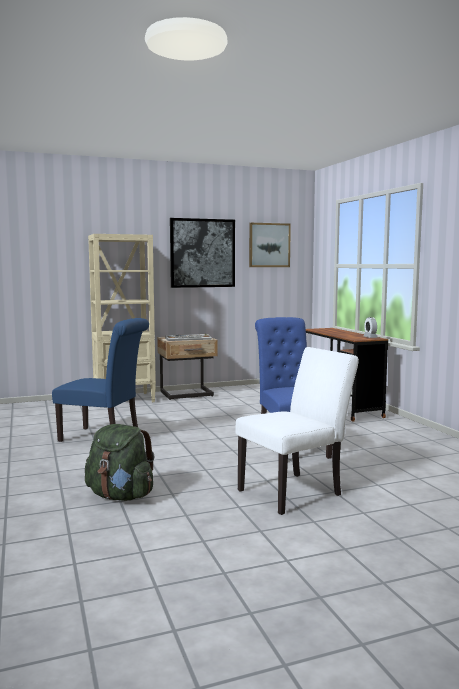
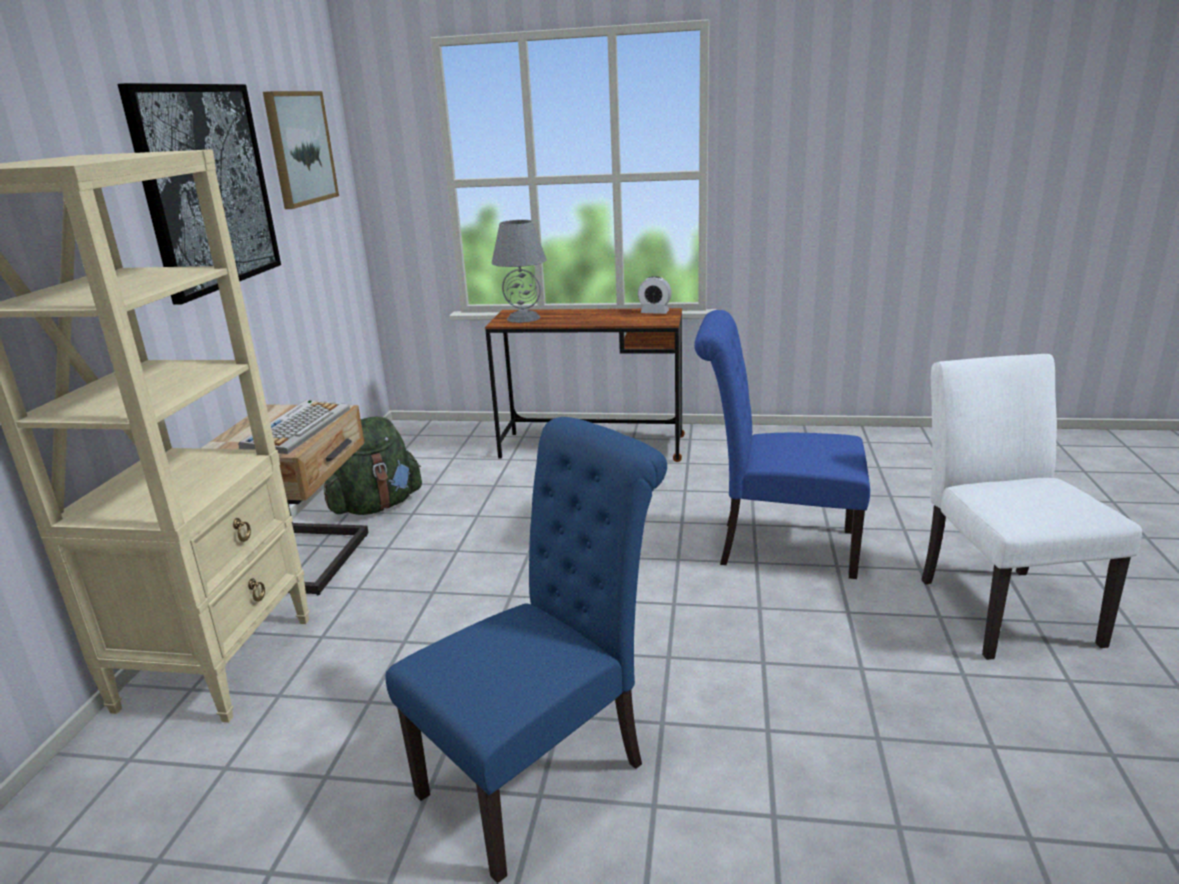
camera: 60 degrees left, 15 degrees up
(121, 496) = (999, 830): green backpack -> green backpack (377, 506)
(324, 330) = (524, 318): none -> grey table lamp

